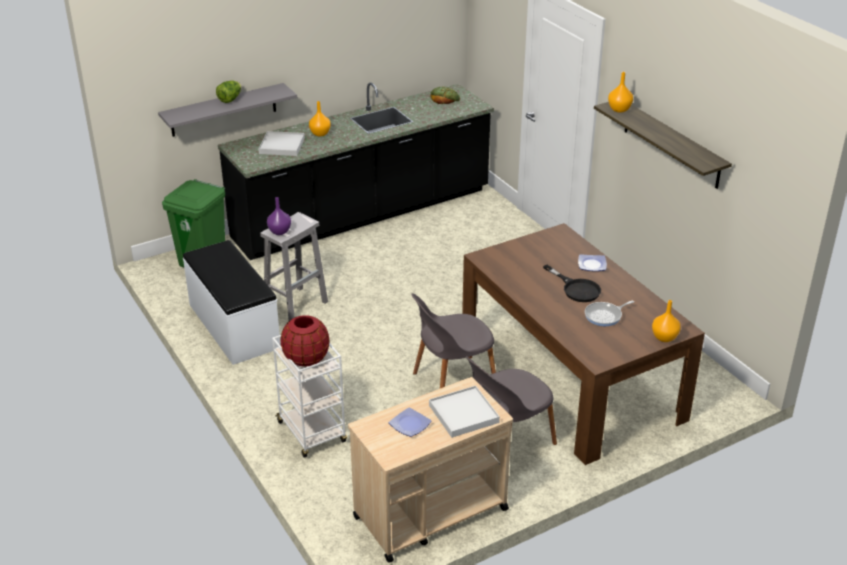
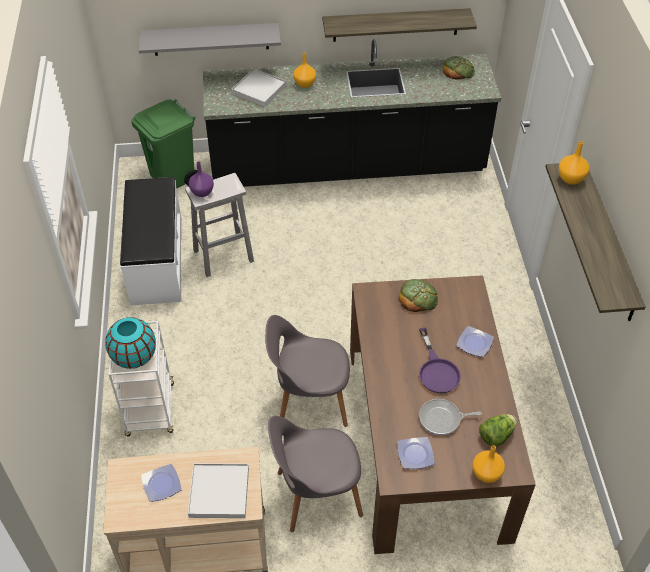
camera: 25 degrees right, 15 degrees up
(230, 99) = (214, 32): lettuce -> lettuce (496, 435)
(306, 358) = (134, 356): red vase -> turquoise vase
(382, 68) = (395, 25): none -> shelf
(524, 249) = (418, 297): none -> bread
(576, 289) = (437, 370): black frying pan -> purple frying pan
(601, 342) = (414, 454): none -> plate

